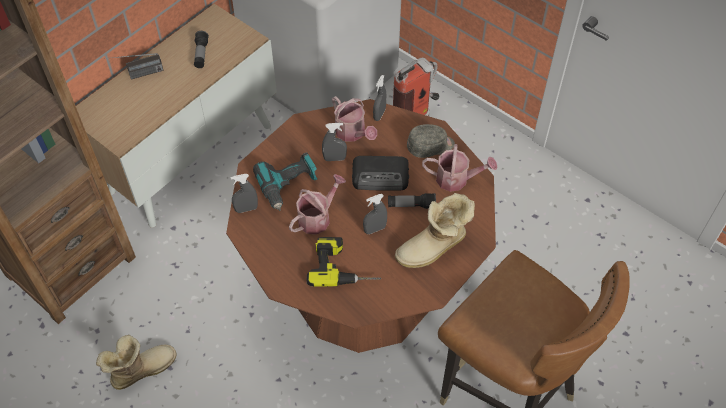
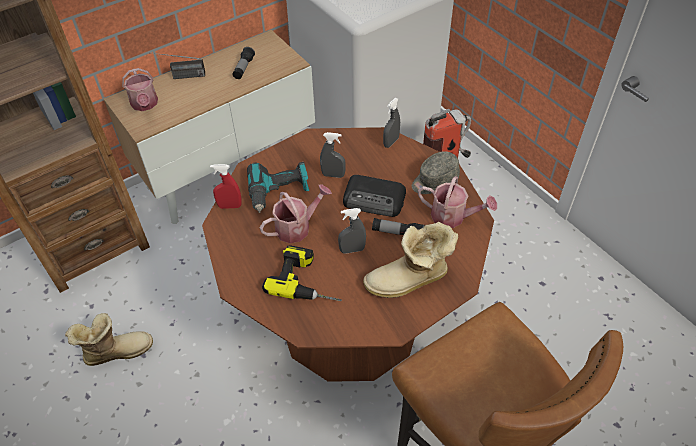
camera: 15 degrees right, 5 degrees down
(246, 209) = (229, 206): grey spray bottle -> red spray bottle
(352, 133) = (359, 155): watering can -> watering can (145, 105)
(430, 146) = (434, 180): grey cap -> grey cap turned 150 degrees clockwise

